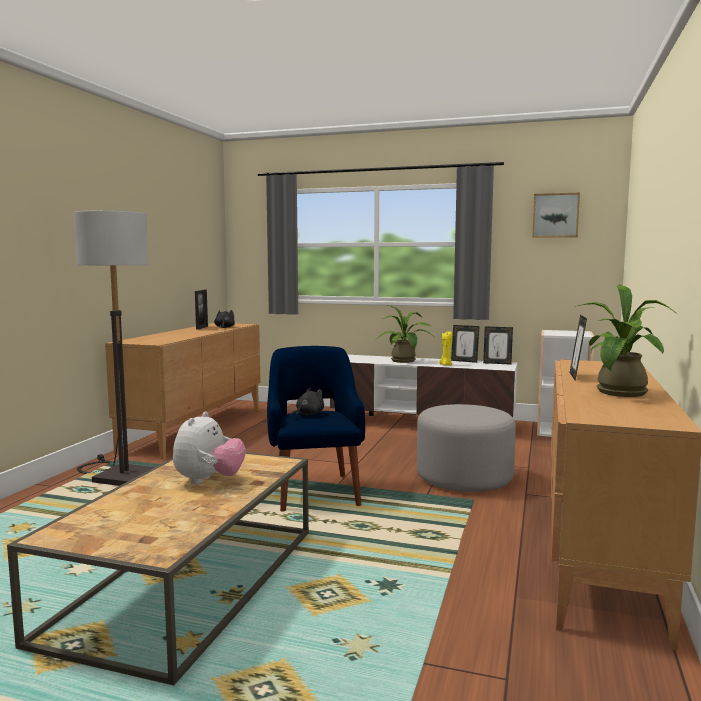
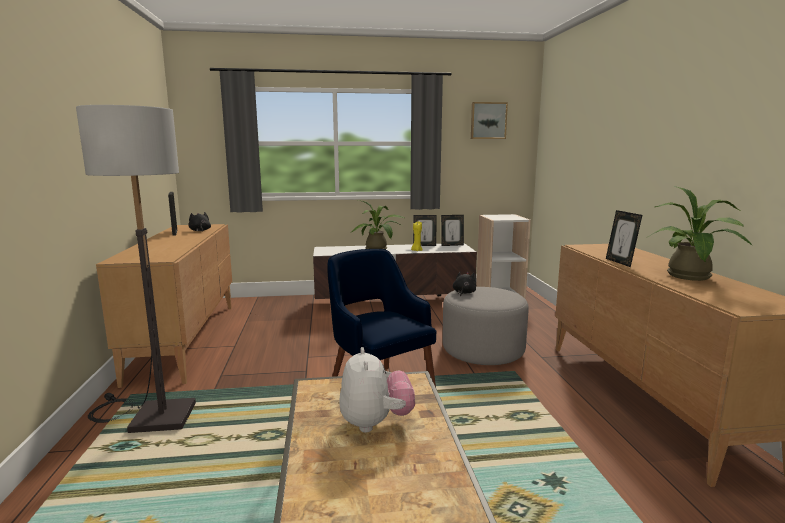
camera: 25 degrees left, 5 degrees up
(308, 414) = (374, 319): black plush toy -> black plush toy (464, 293)

